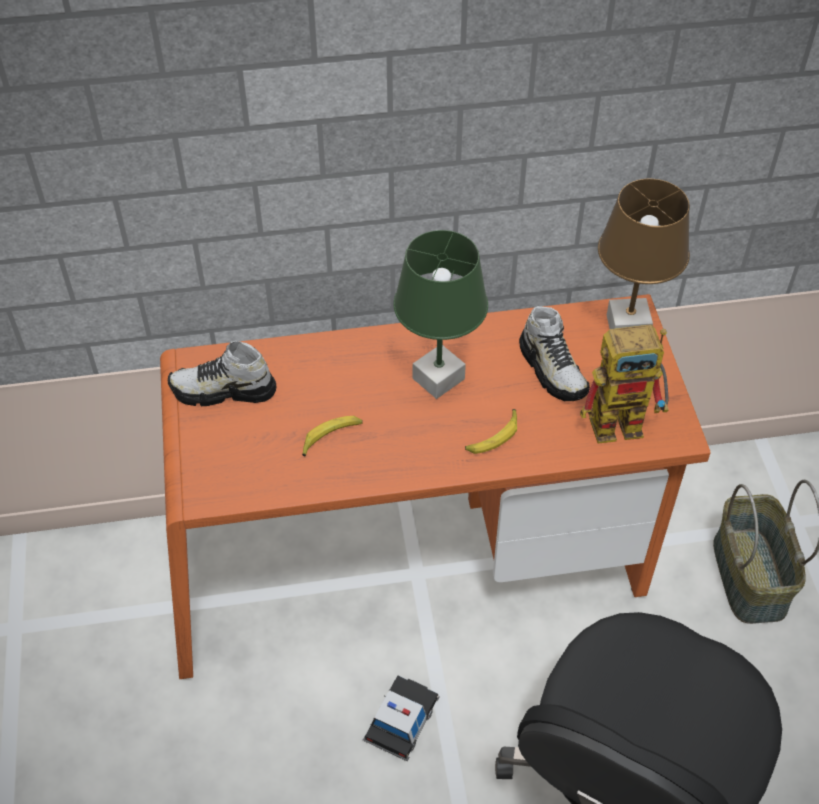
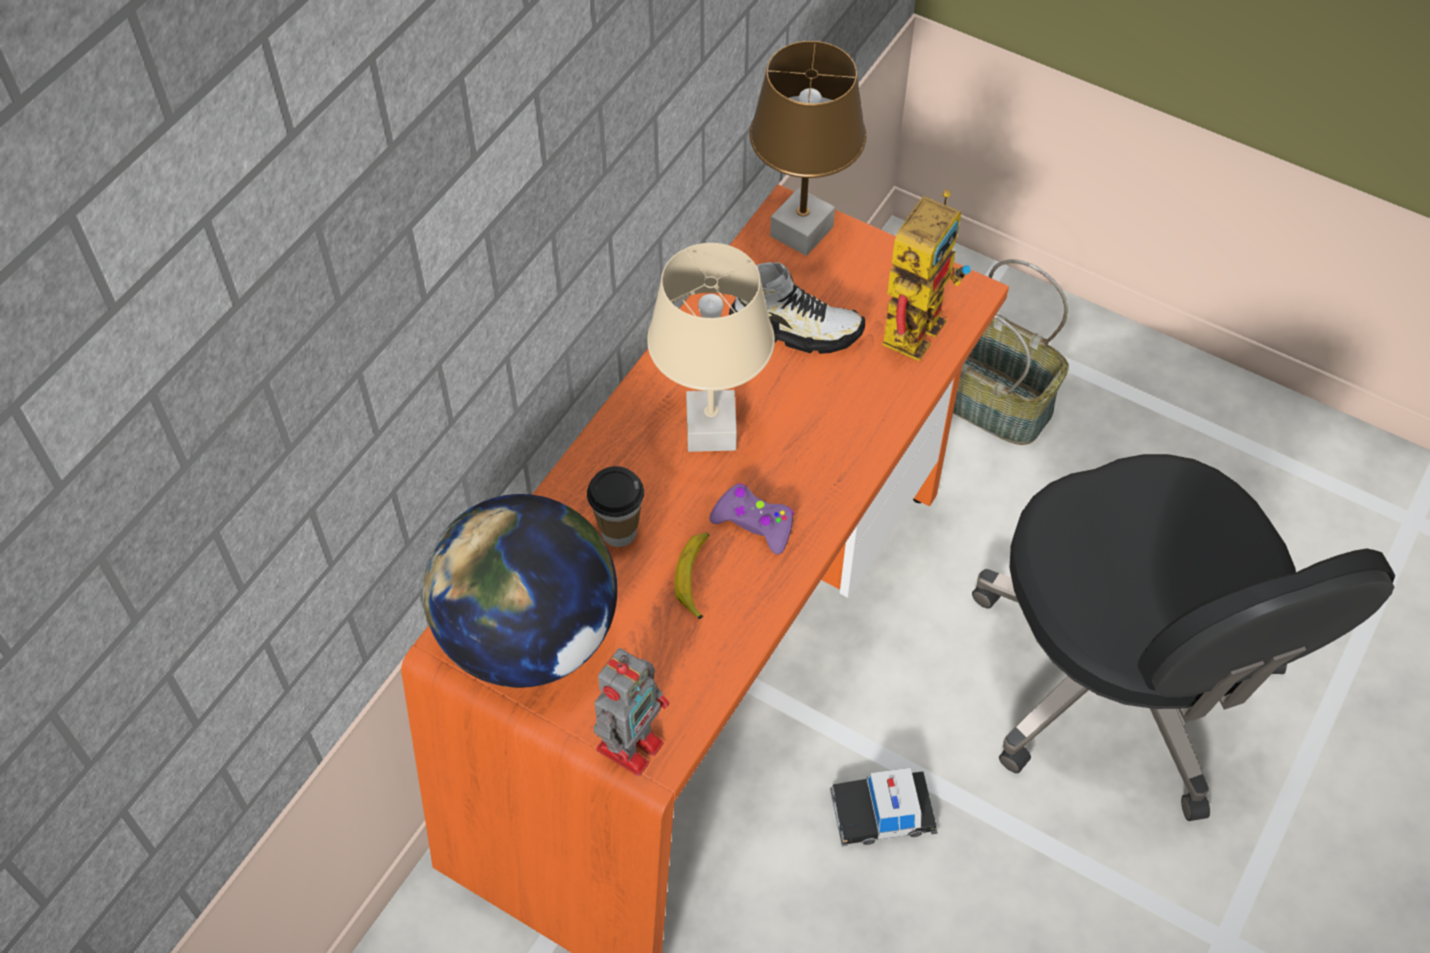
camera: 50 degrees left, 5 degrees up
(196, 480) = (632, 743): none -> toy robot
(223, 391) = (530, 636): shoe -> globe
(327, 384) = (619, 532): none -> cup
(395, 440) = (754, 523): none -> purple game controller
(401, 720) = (882, 812): toy car -> toy car turned 75 degrees counterclockwise
(438, 379) = (712, 430): green table lamp -> beige table lamp
(493, 437) = (831, 437): banana -> none

